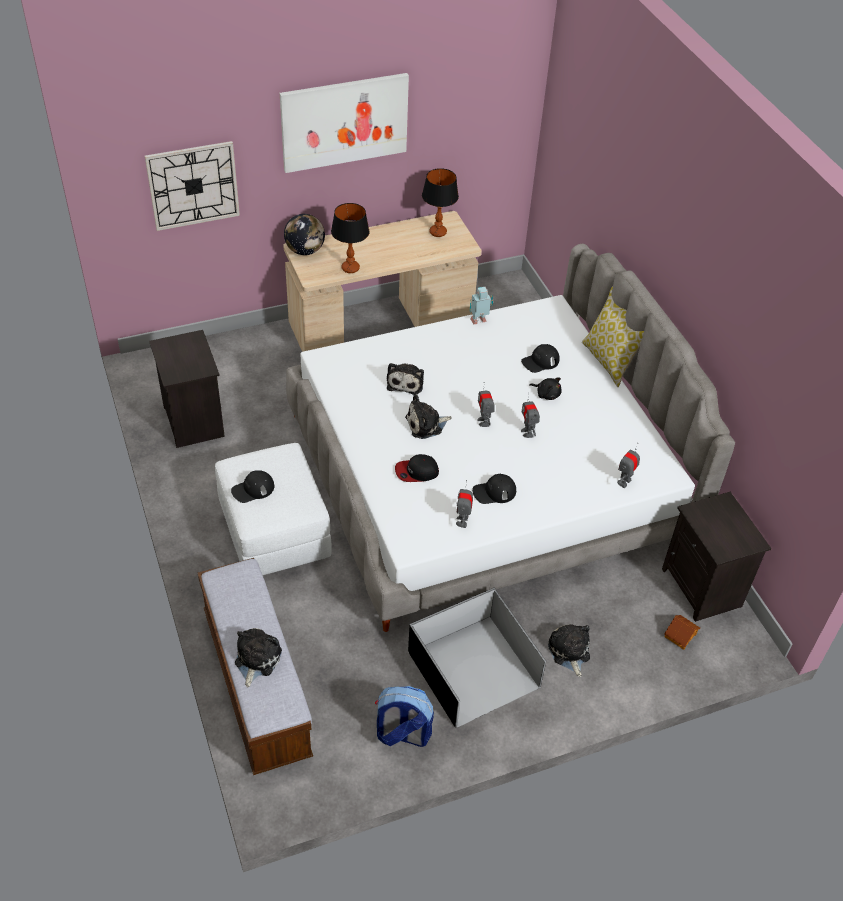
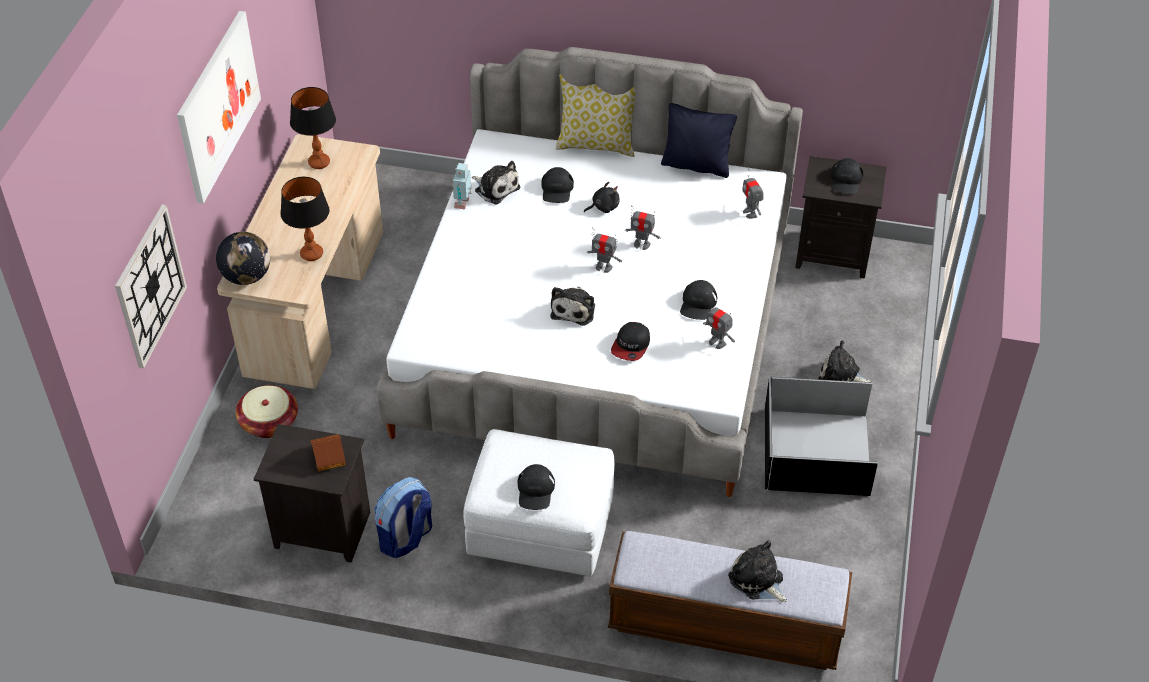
camera: 55 degrees left, 0 degrees up
(263, 353) = (269, 422): none -> basket
(402, 734) = (853, 538): backpack -> backpack (406, 538)
(406, 382) = (503, 297): plush toy -> plush toy (495, 188)
(645, 427) = (696, 165): none -> black pillow
(680, 636) = (873, 295): toy house -> toy house (329, 457)
(724, 527) = (845, 180): none -> black cap

